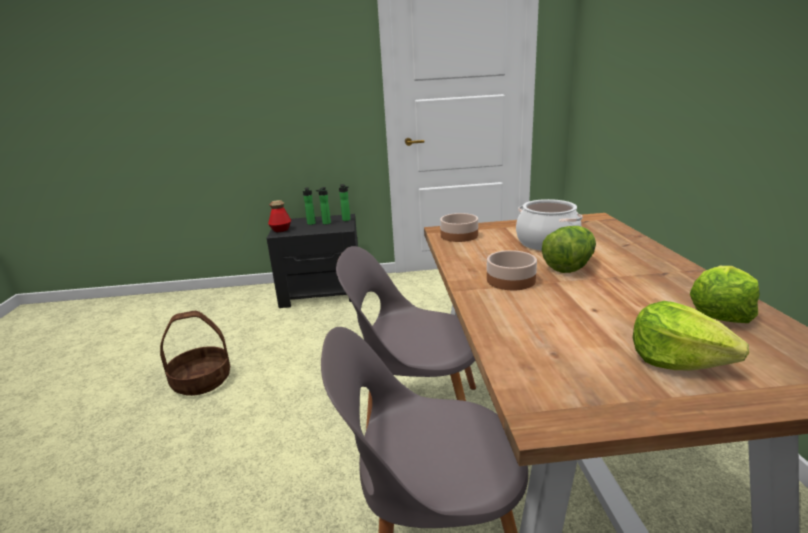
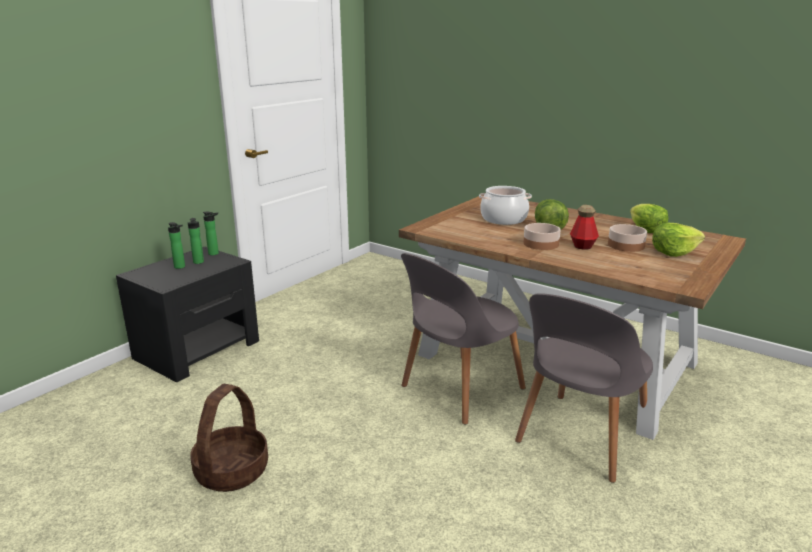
camera: 50 degrees left, 0 degrees up
(281, 230) = (159, 282): bottle -> bottle (582, 246)
(459, 235) = (441, 228): bowl -> bowl (626, 245)

